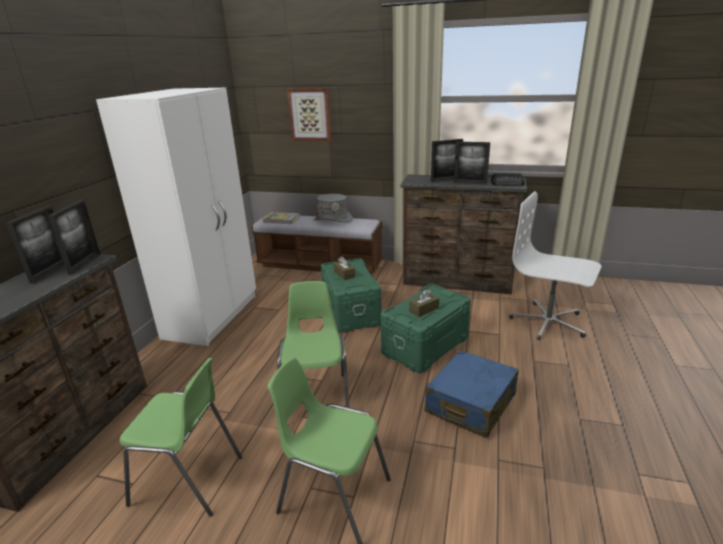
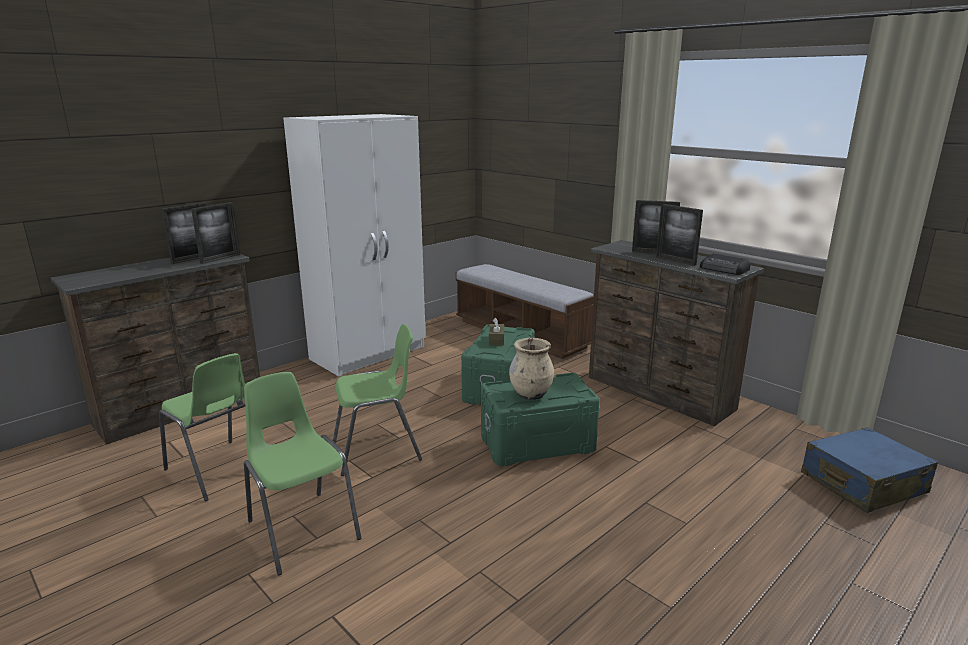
camera: 30 degrees right, 5 degrees down
(281, 220) = (487, 271): book -> none
(310, 114) = (538, 155): picture -> none
(317, 398) = (377, 451): green chair -> green chair turned 45 degrees clockwise
(333, 220) = (539, 282): grey hat -> none
(424, 310) = (531, 394): brown tissue box -> beige vase
(470, 403) = (516, 513): blue suitcase -> blue suitcase (862, 484)
(548, 322) = (723, 471): white office chair -> none

